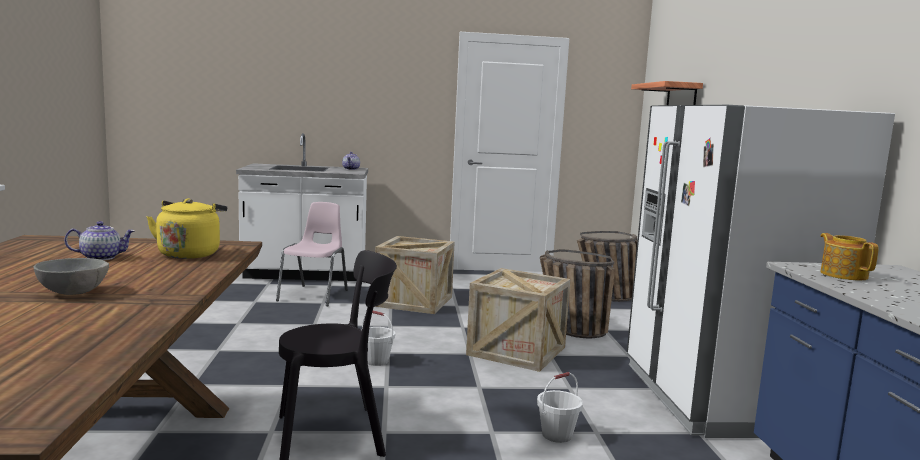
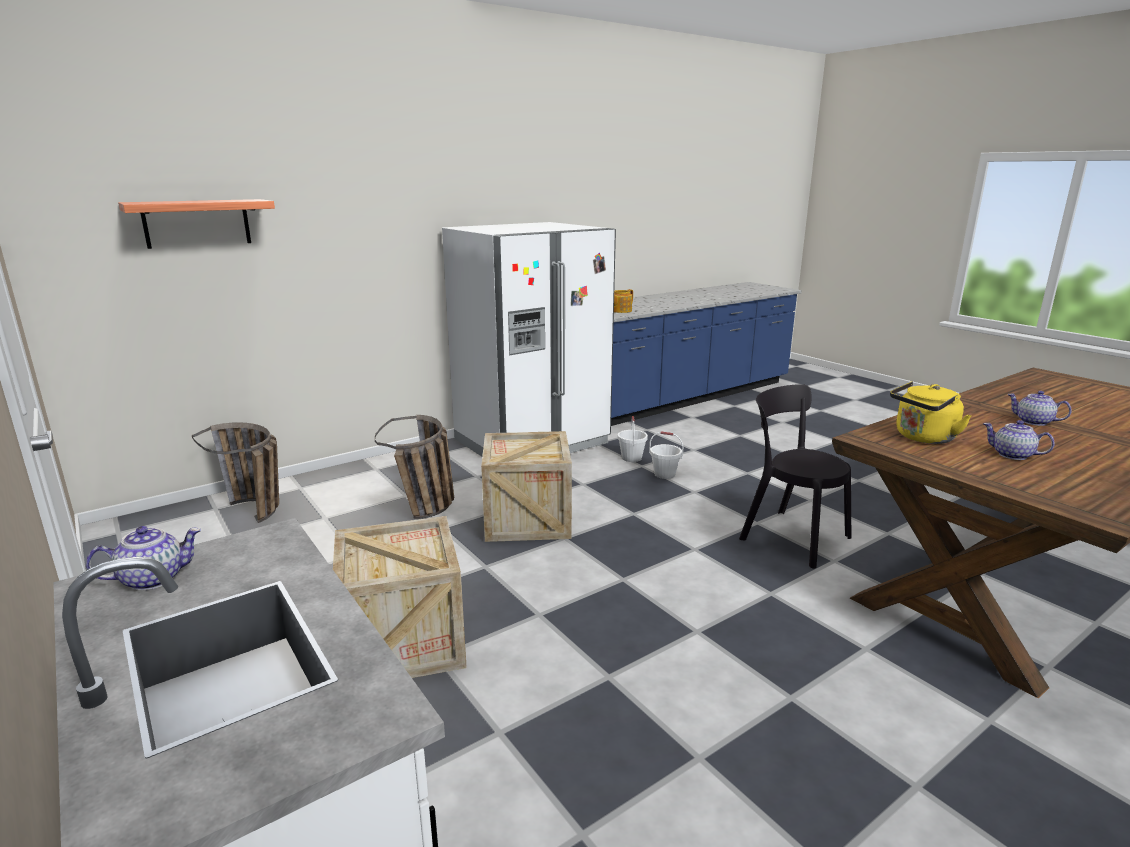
camera: 120 degrees left, 10 degrees up
(73, 292) = (1033, 422): grey bowl -> teapot
(314, 295) = (463, 773): pink chair -> none
(376, 361) = (653, 575): white bucket -> white bucket (631, 458)

